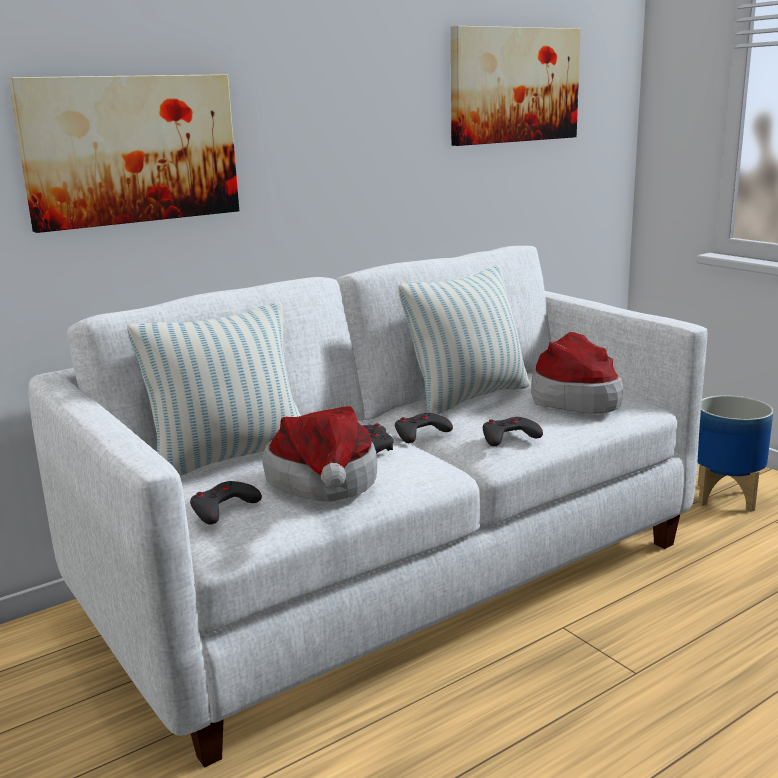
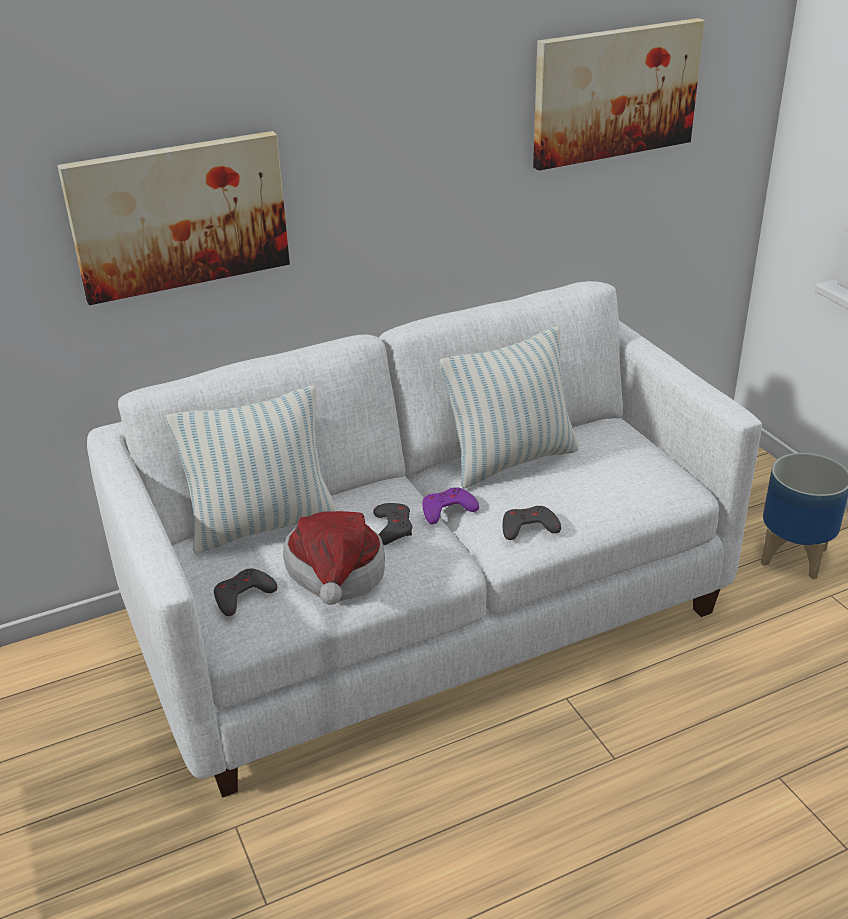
camera: 10 degrees right, 15 degrees up
(420, 433) = (447, 510): grey game controller -> purple game controller
(575, 398) = (616, 476): hat -> none

